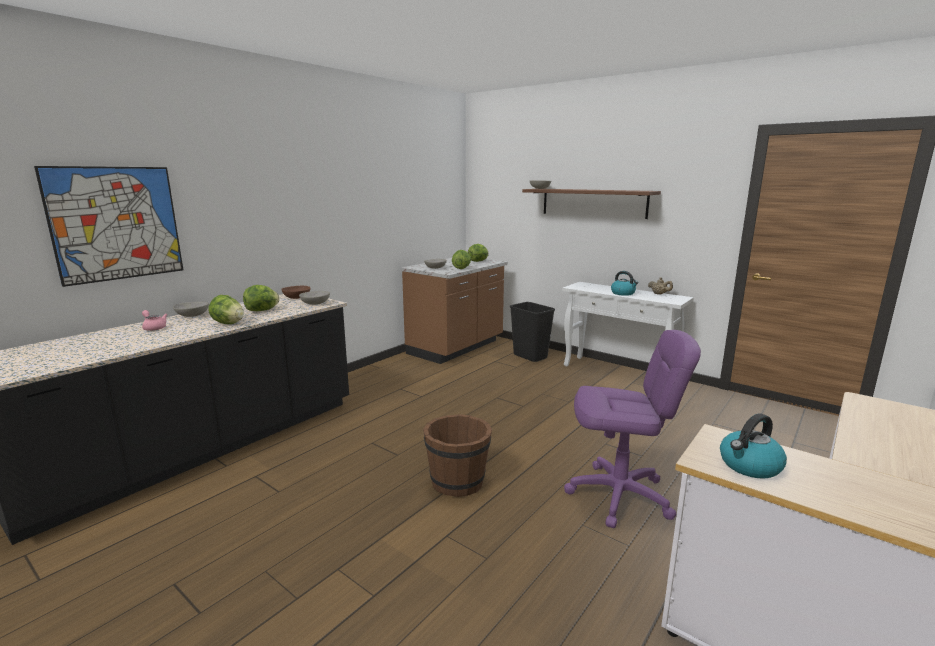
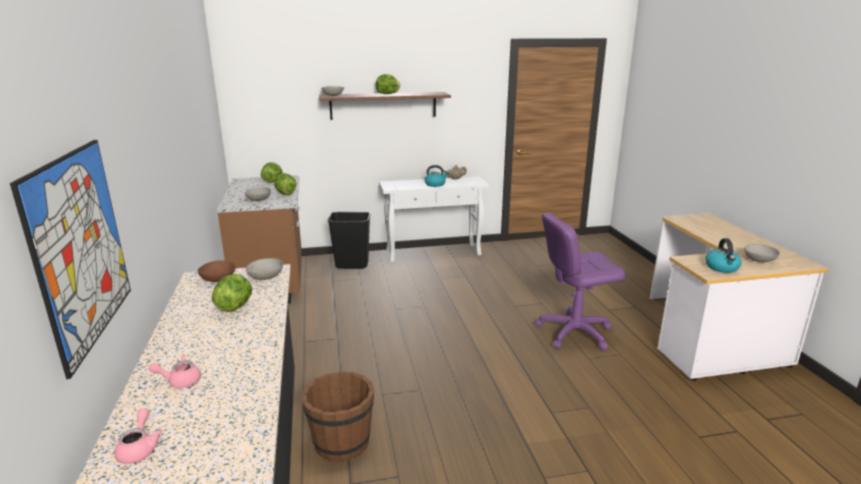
camera: 50 degrees left, 5 degrees up
(75, 341) = (140, 448): none -> pink teapot
(192, 316) = (171, 348): grey bowl -> grey bowl (759, 260)
(228, 323) = (255, 333): lettuce -> lettuce (388, 94)
(457, 481) = (492, 379): brown bucket -> brown bucket (341, 442)
(619, 496) = (574, 332): purple office chair -> purple office chair turned 150 degrees counterclockwise

